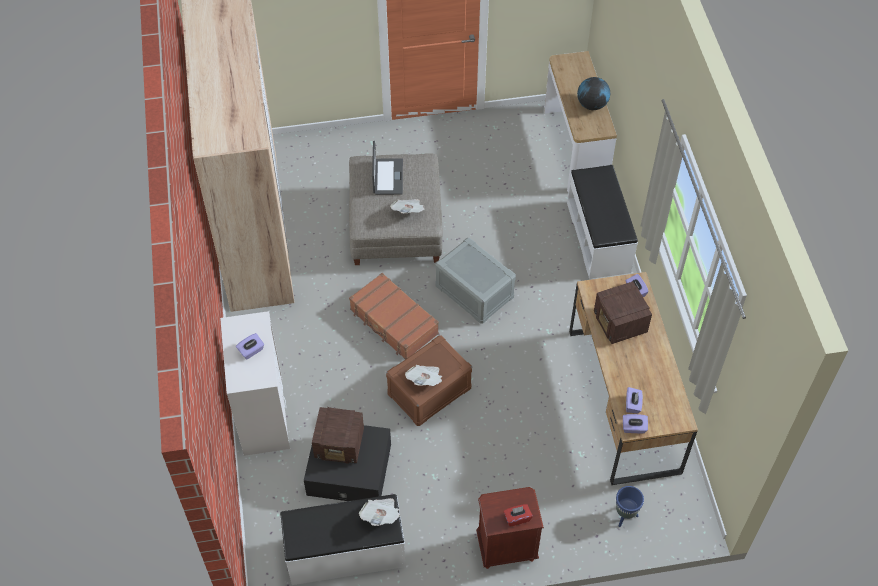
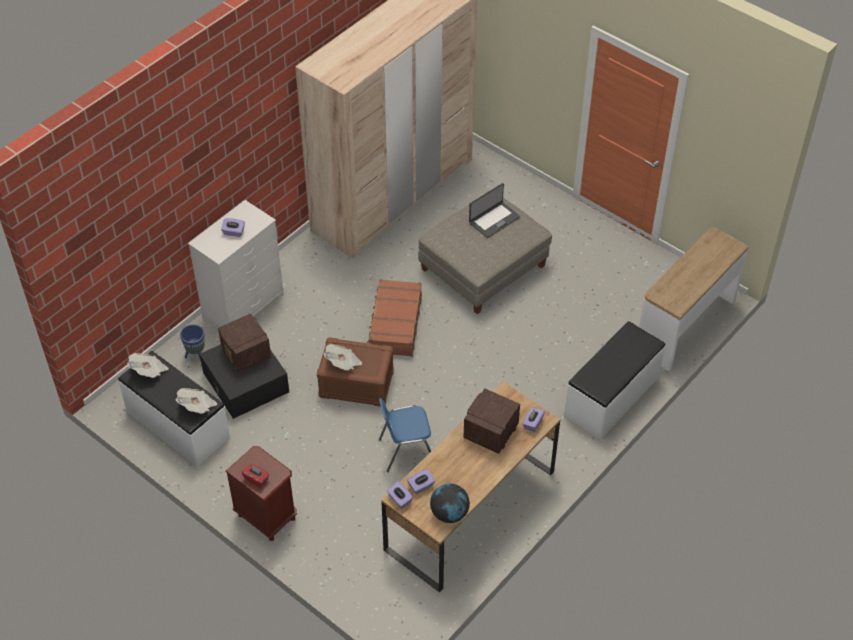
camera: 50 degrees right, 5 degrees down
(408, 211) = (476, 252): newspaper -> newspaper (149, 371)
(473, 292) = (473, 352): grey storage box -> none
(529, 403) = (406, 451): none -> blue chair
(592, 105) = (693, 283): globe -> globe (449, 513)
(624, 516) = (363, 576): blue planter -> blue planter (196, 356)

